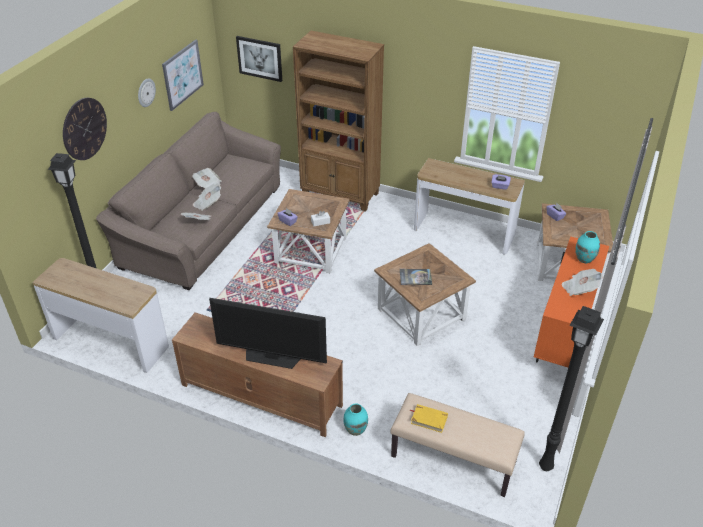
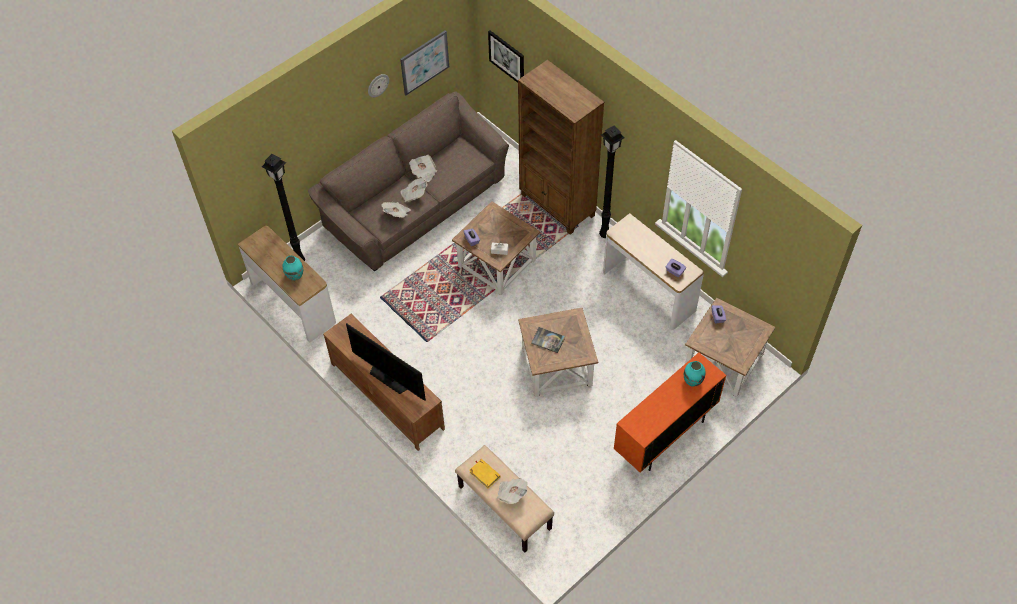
camera: 25 degrees right, 15 degrees up
(84, 129) = (306, 124): wall clock -> none
(355, 430) = (443, 454): turquoise vase -> turquoise vase (295, 276)
(546, 467) = (572, 543): black floor lamp -> black floor lamp (604, 235)
(579, 289) = (666, 409): newspaper -> newspaper (512, 493)

